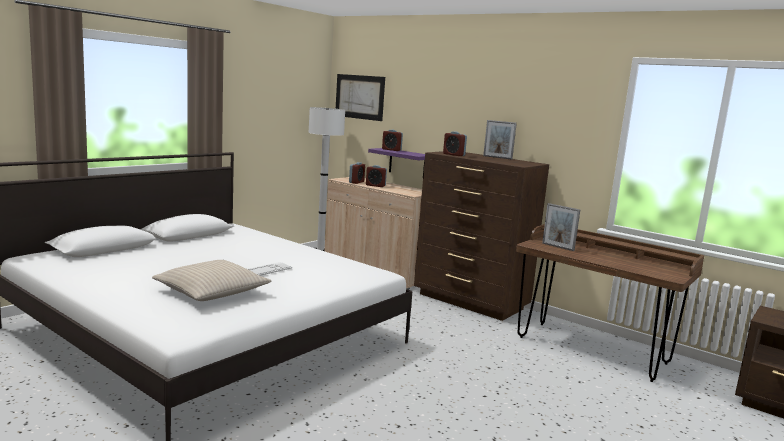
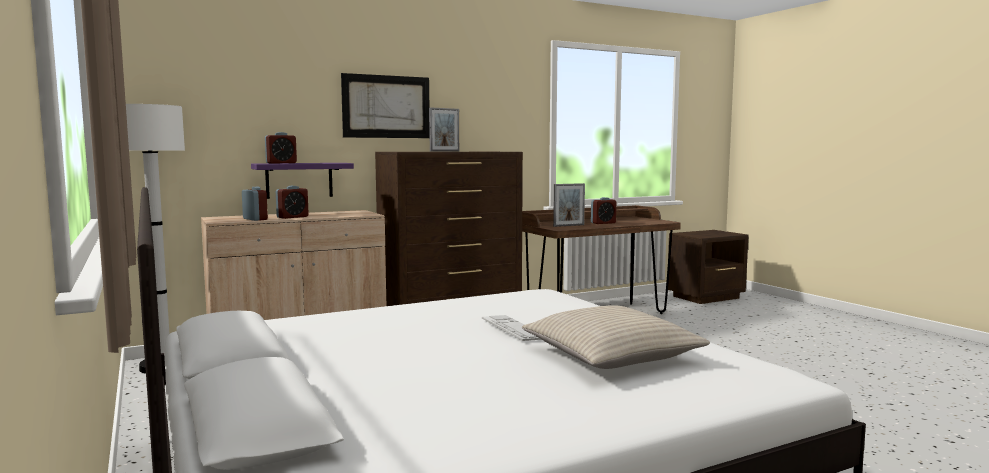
camera: 65 degrees left, 5 degrees down
(359, 97) = (183, 86): picture -> picture (386, 106)
(453, 155) = (422, 151): alarm clock -> alarm clock (603, 223)

